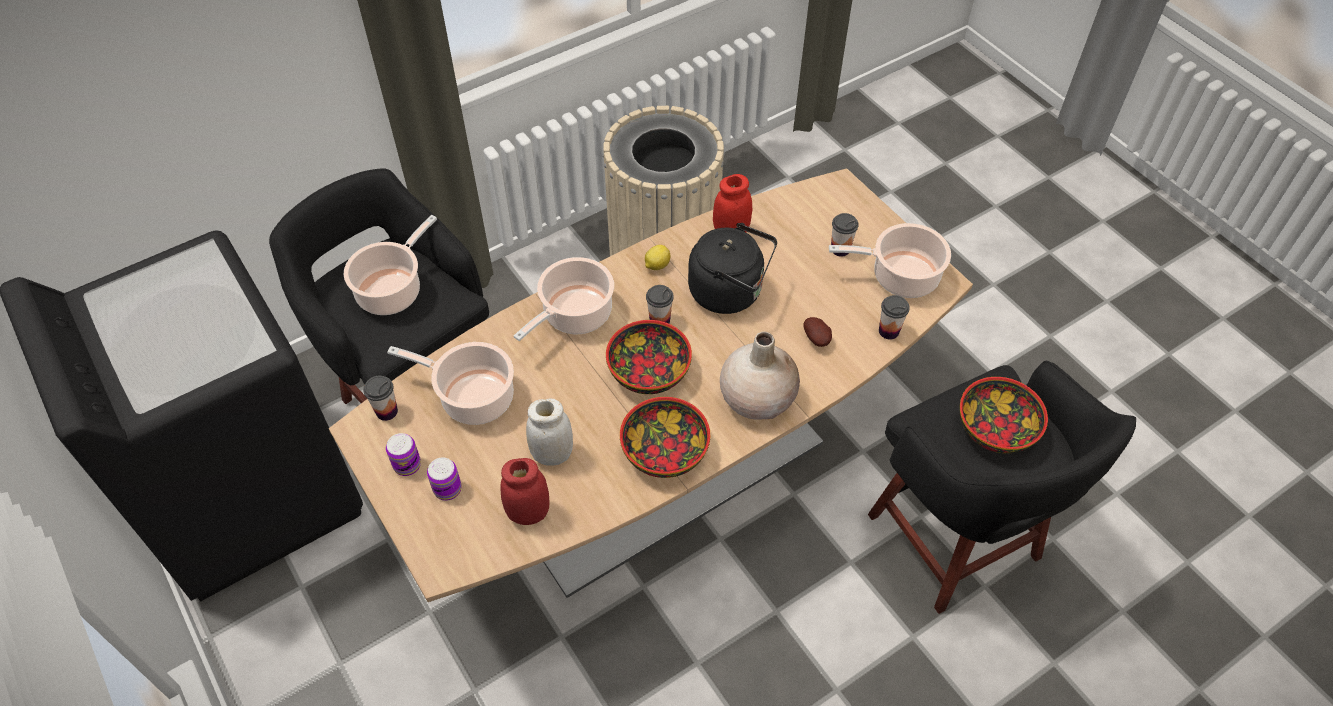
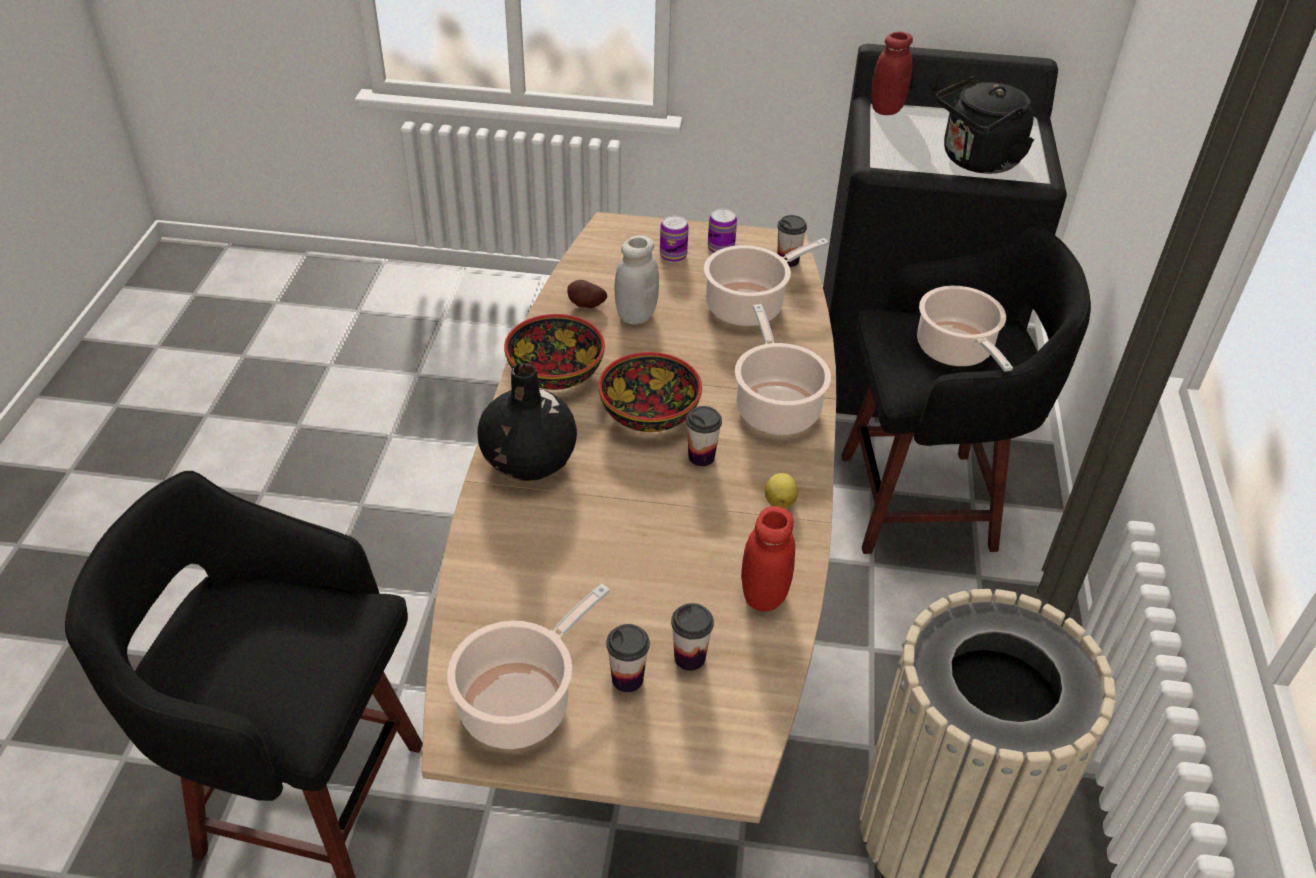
camera: 130 degrees right, 10 degrees down
(528, 513) = (599, 279): red jar -> red jar (886, 109)
(730, 292) = (677, 532): black kettle -> black kettle (977, 161)
(757, 397) = (530, 461): beige vase -> black vase
(817, 339) = (534, 554): potato -> potato (585, 306)
(888, 331) = (468, 622): cup -> cup (689, 658)
(995, 429) = (270, 653): bowl -> none

